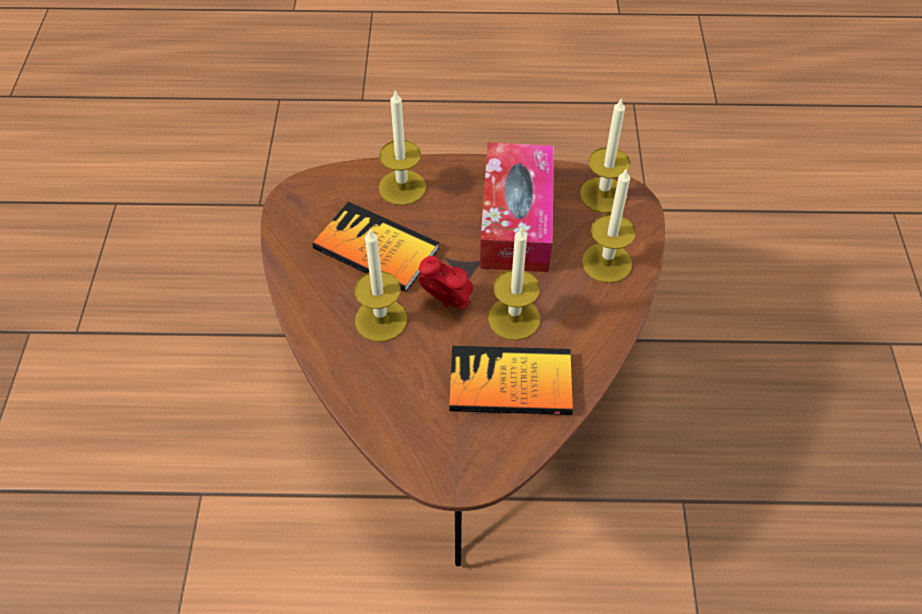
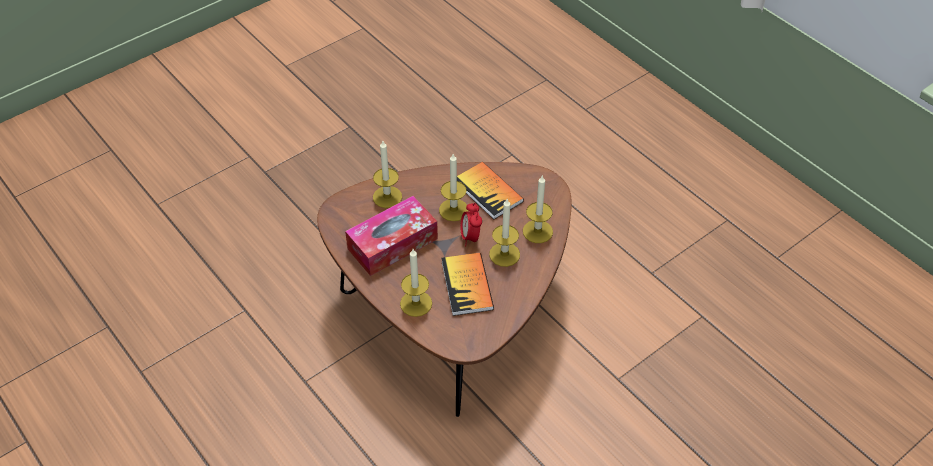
camera: 130 degrees left, 5 degrees down
(603, 195) = (342, 221): candle -> candle (537, 231)

